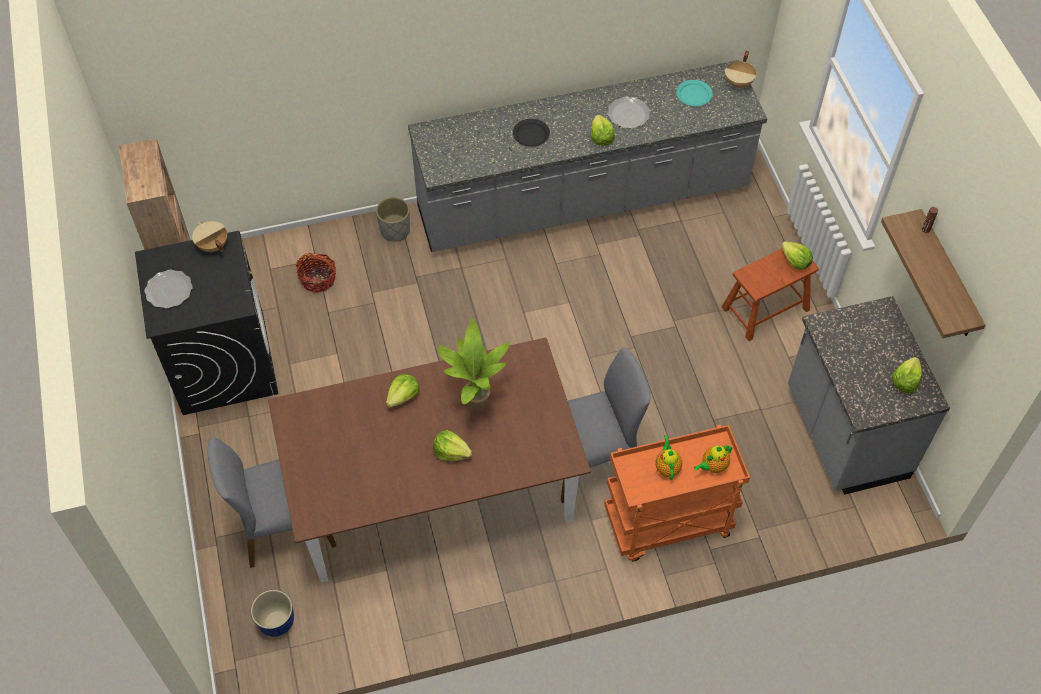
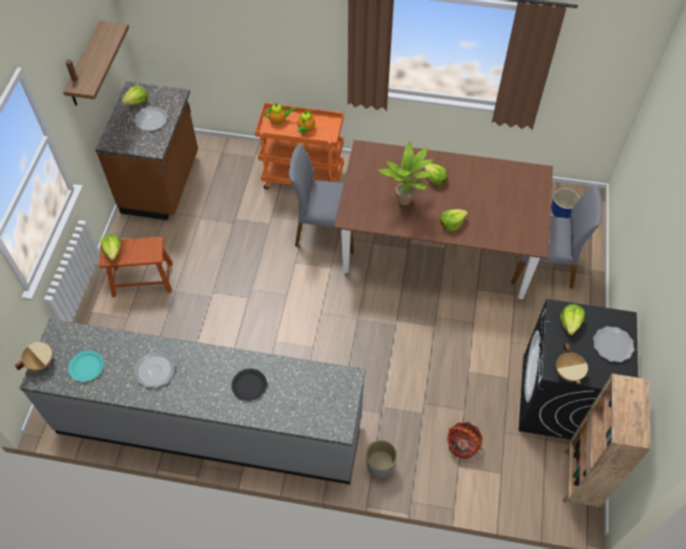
camera: 155 degrees left, 0 degrees up
(601, 137) = (194, 356): lettuce -> lettuce (570, 323)
(844, 434) = (162, 184): grey counter -> brown counter
(862, 362) = (151, 120): none -> plate

